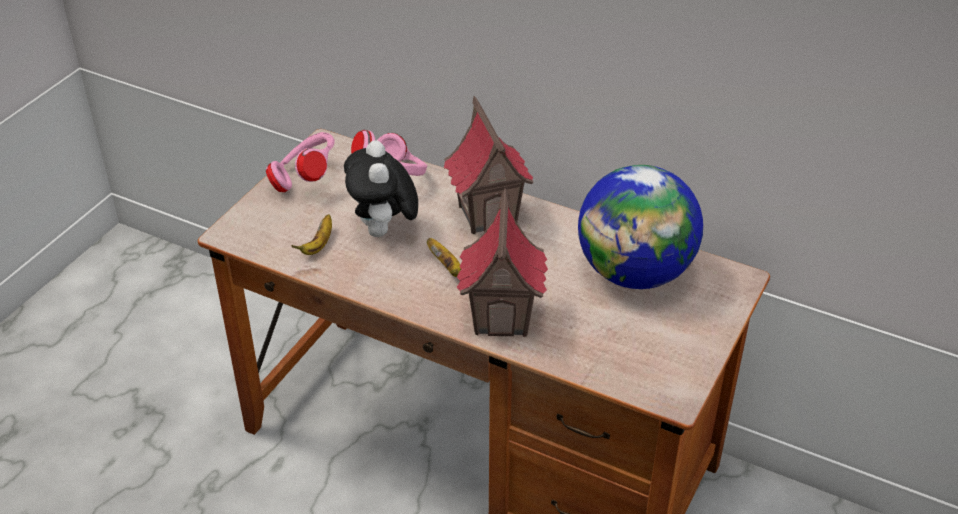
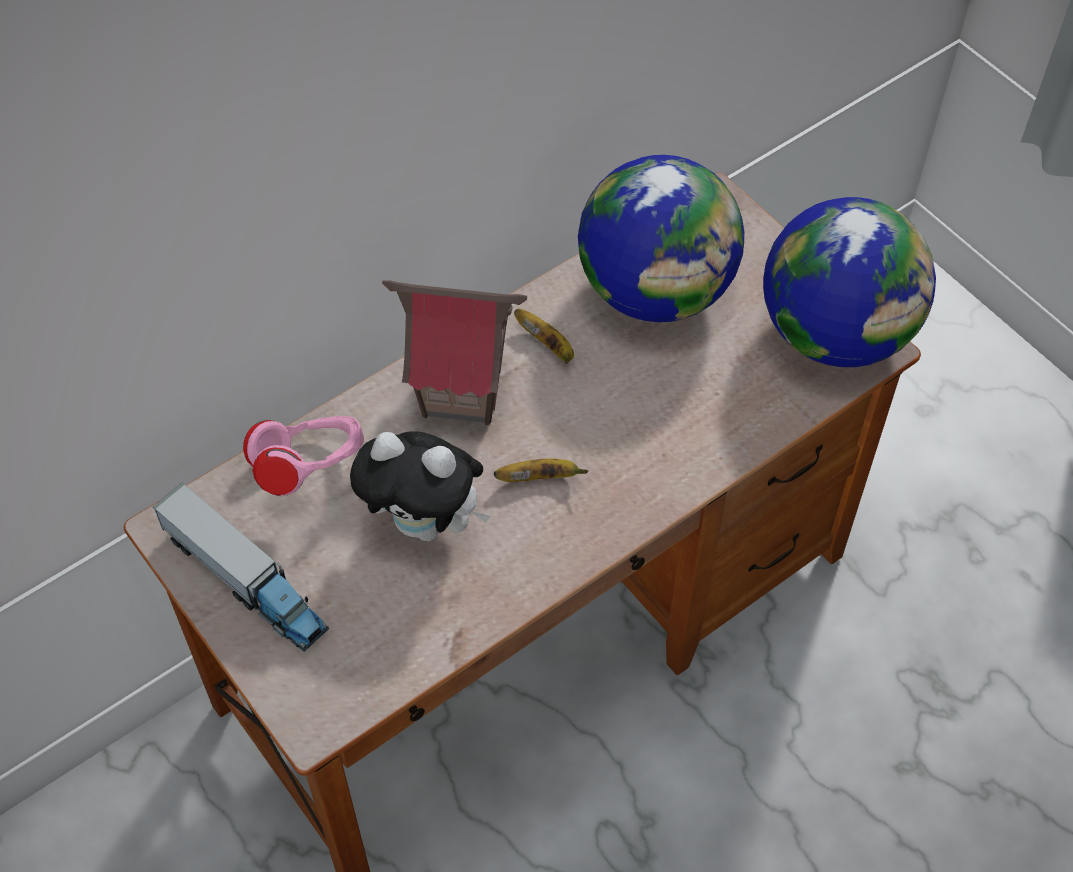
camera: 65 degrees left, 15 degrees up
(306, 180) = (245, 581): pink headphones -> toy truck
(318, 245) = (408, 614): banana -> banana (548, 345)
(502, 317) = (666, 455): toy house -> none
(670, 373) = (836, 333): none -> globe

